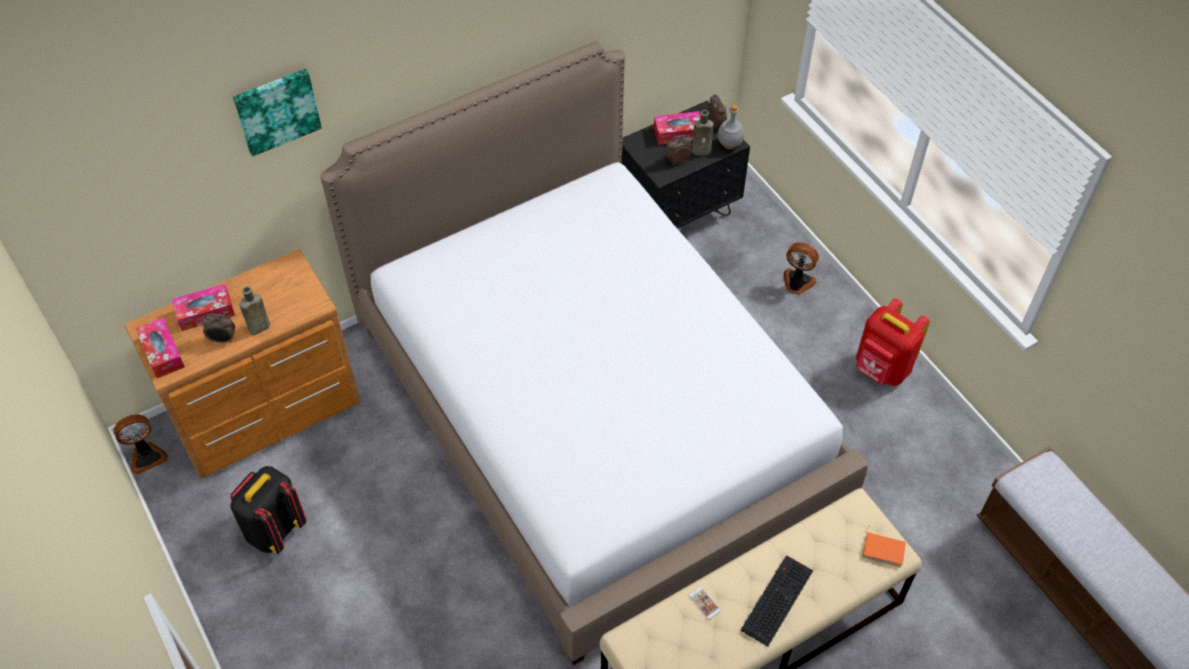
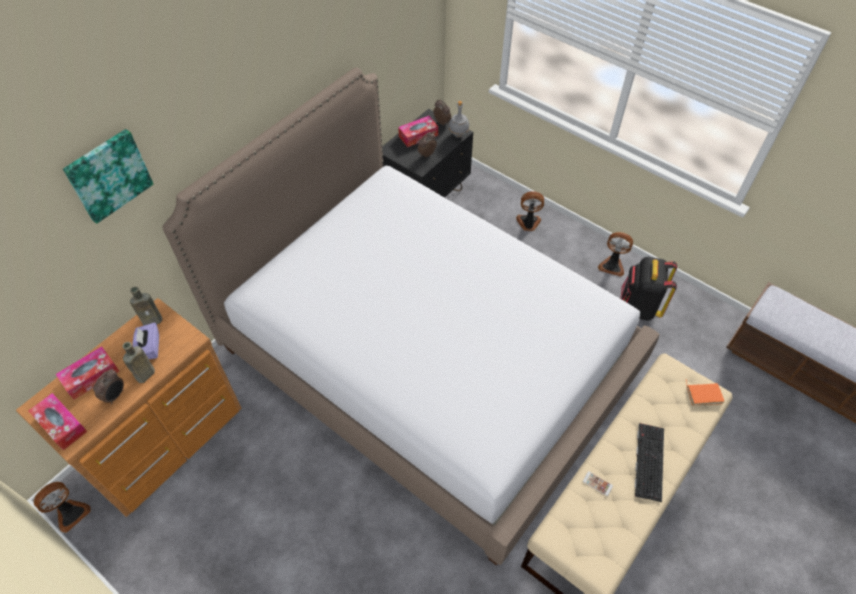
camera: 20 degrees left, 0 degrees up
(223, 339) = (115, 395): alarm clock -> alarm clock turned 45 degrees counterclockwise
(272, 300) = (149, 348): none -> purple tissue box
(274, 529) = (206, 538): black backpack -> black backpack (639, 306)
(702, 151) = (441, 143): brown bottle -> brown bottle (154, 320)
(882, 369) = (612, 265): red backpack -> fan

